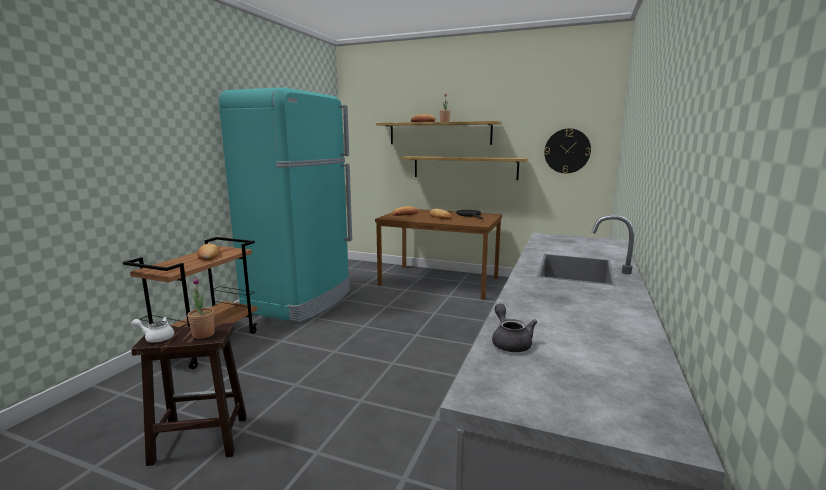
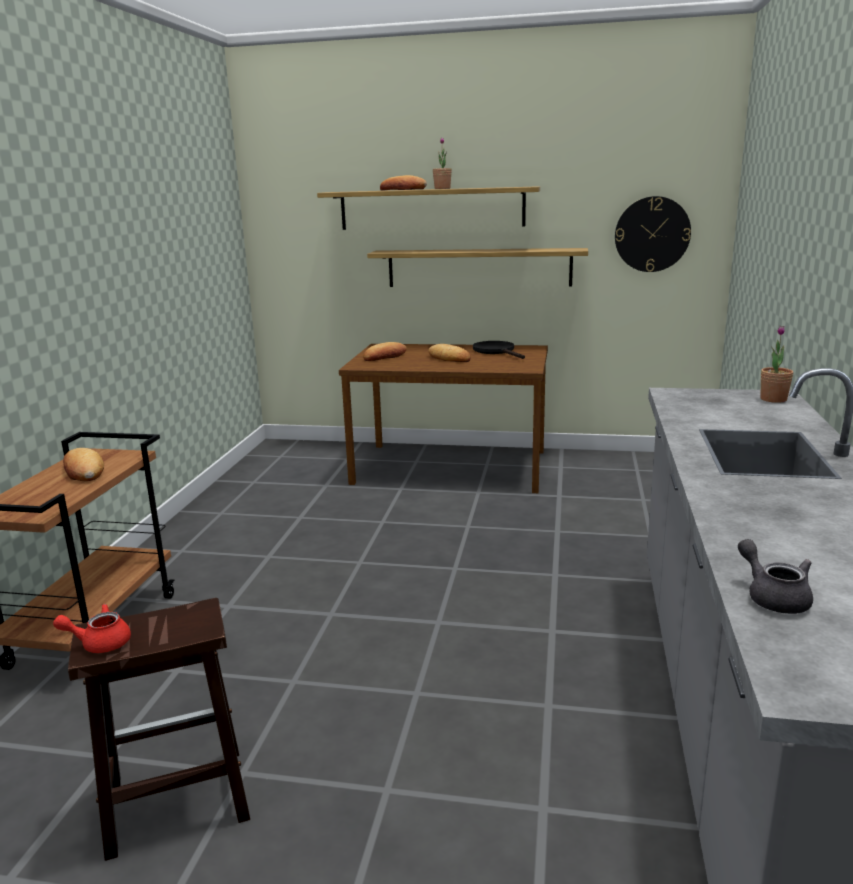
camera: 10 degrees left, 5 degrees up
(156, 338) = (100, 643): white teapot -> red teapot
(203, 334) = (181, 626): potted plant -> potted plant (773, 399)
(300, 301) = (225, 528): turquoise fridge -> none

